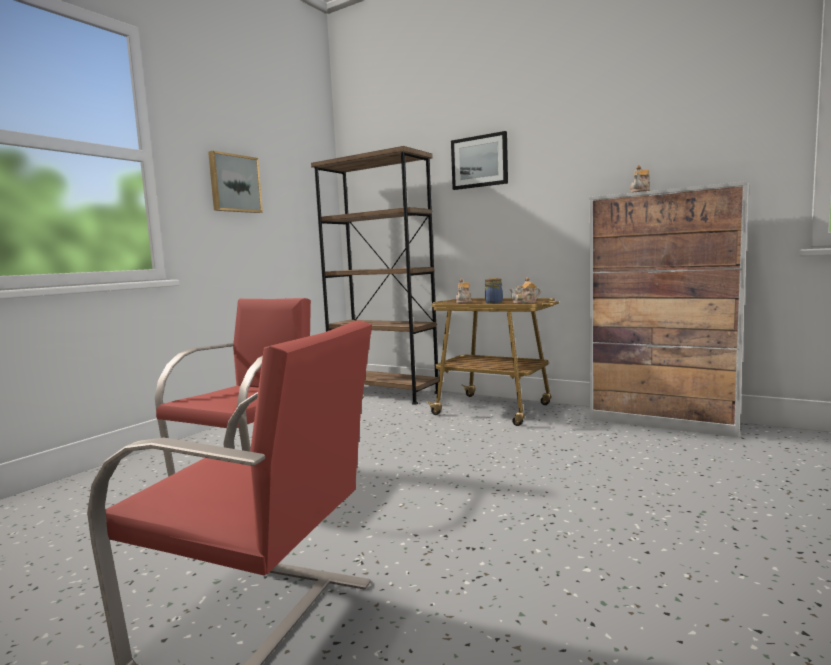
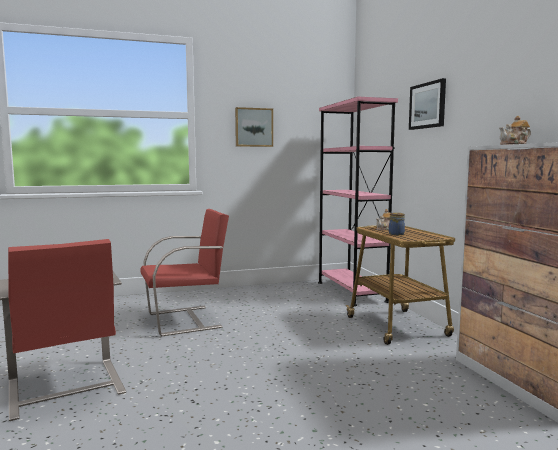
camera: 40 degrees right, 0 degrees up
(383, 393) = (351, 291): brown bookcase -> pink bookcase
(525, 302) = (414, 238): teapot -> none

